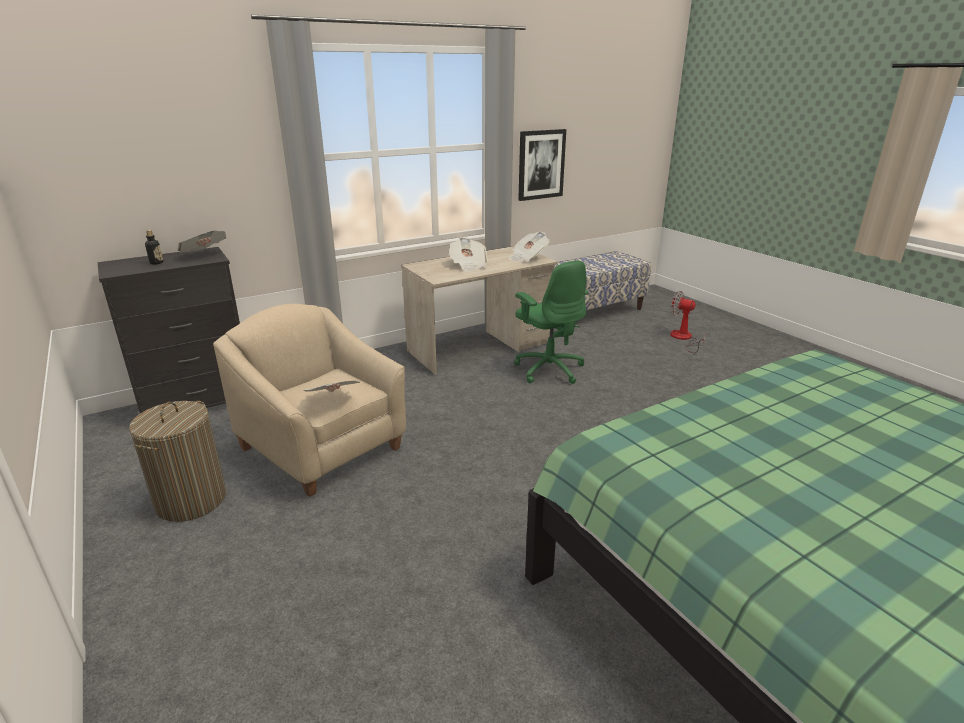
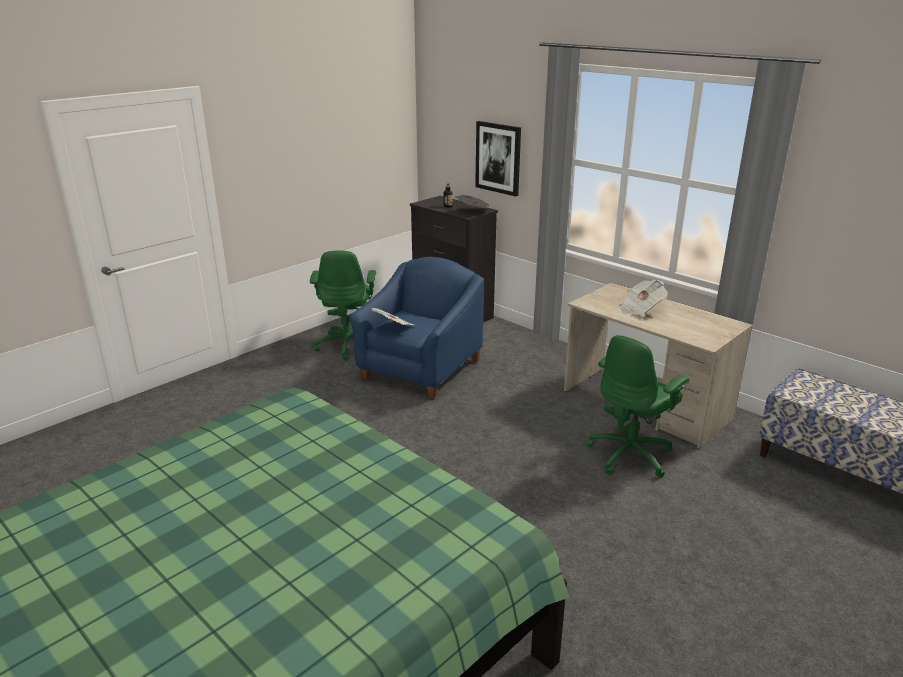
camera: 75 degrees right, 0 degrees up
(191, 500) = (348, 345): laundry basket -> green office chair
(323, 448) = (420, 369): beige armchair -> blue armchair
(527, 257) = (706, 334): newspaper -> none
(541, 164) = (837, 240): picture -> picture (498, 158)
(683, 339) = (842, 569): fan -> none

